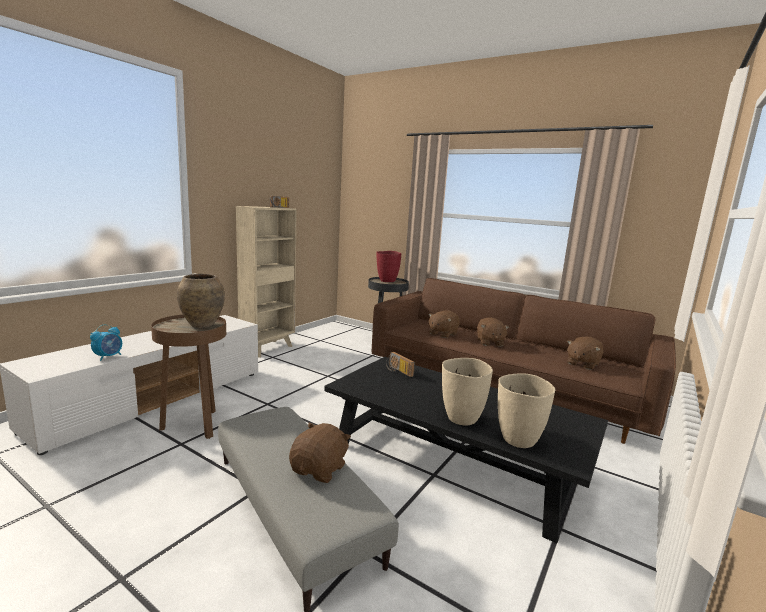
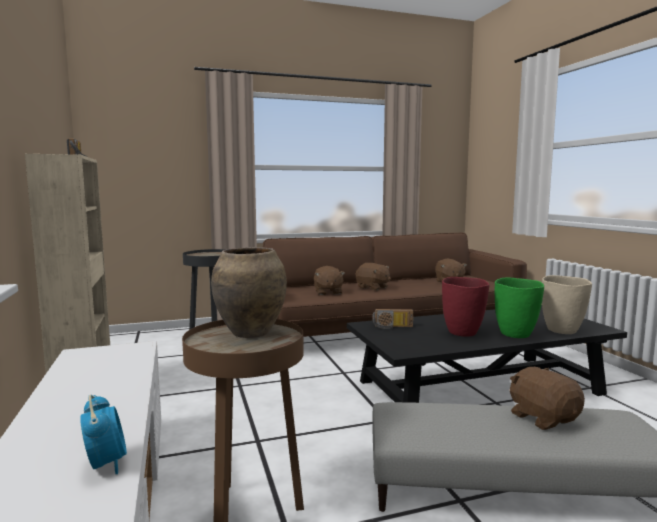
camera: 50 degrees left, 5 degrees down
(387, 281) = (203, 254): red vase -> red vase (463, 332)
(461, 419) = (516, 334): beige vase -> green vase

